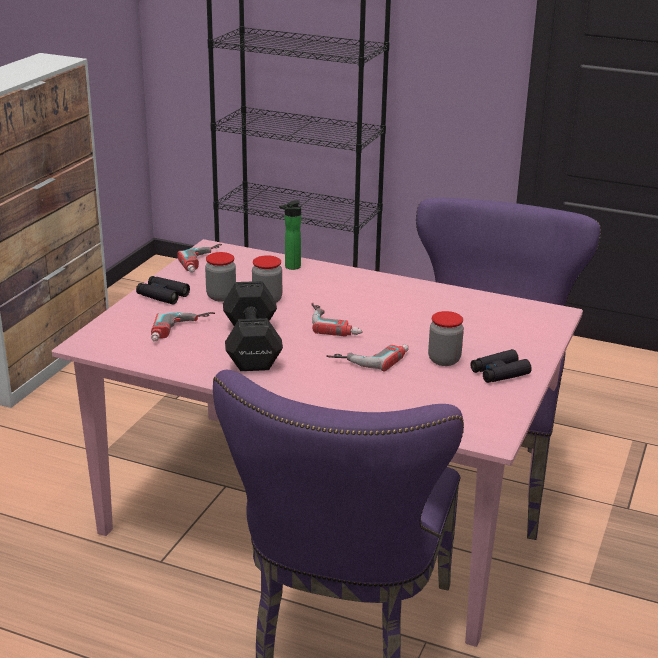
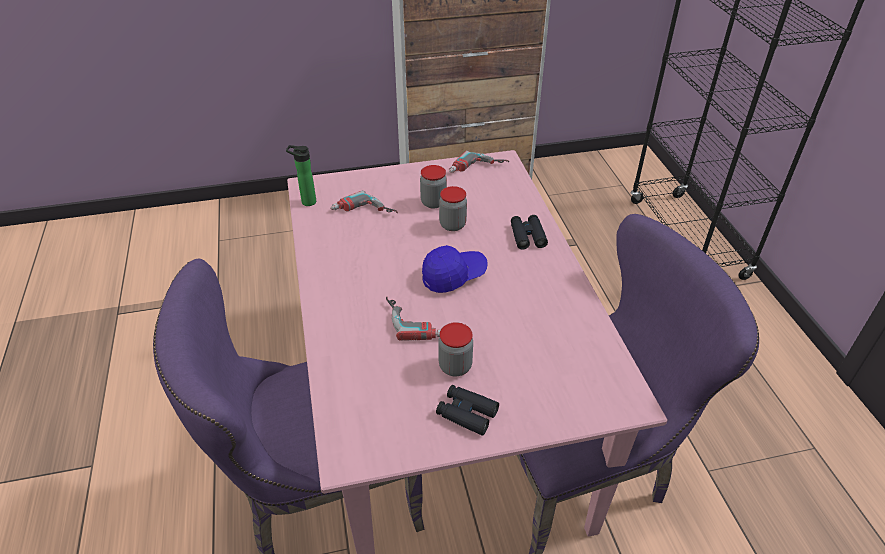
camera: 55 degrees right, 15 degrees up
(162, 295) = (406, 179): black binoculars -> black binoculars (527, 236)
(251, 347) = (371, 254): black dumbbell -> none
(290, 267) = (520, 209): bottle -> bottle (306, 202)
(336, 323) = (453, 276): power drill -> blue cap

